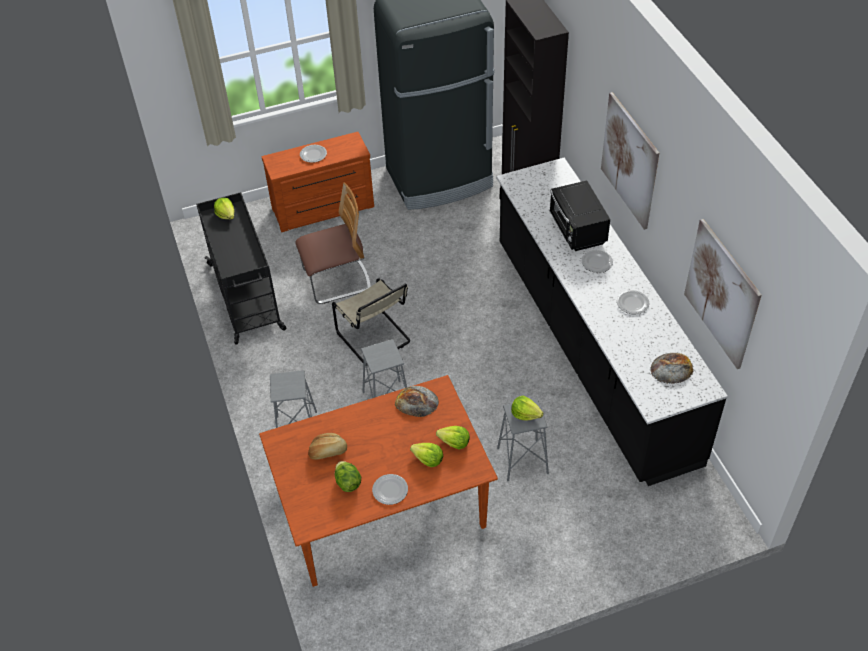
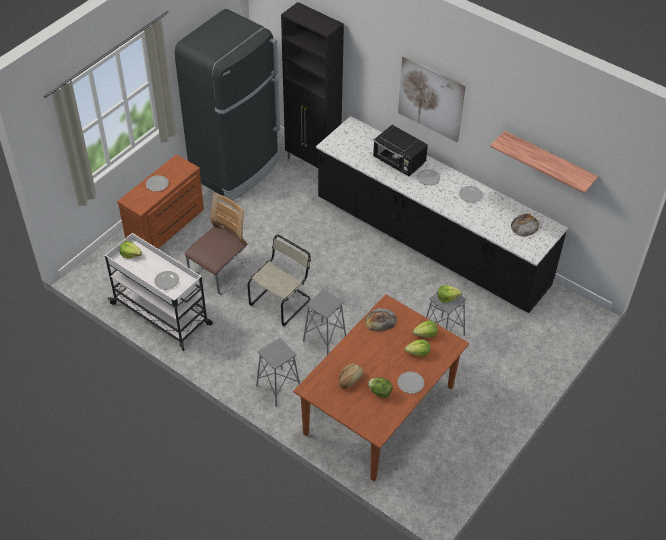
camera: 35 degrees left, 0 degrees up
(236, 257) = (166, 281): none -> plate
(246, 297) = (162, 314): black cart -> white cart
(375, 339) = (282, 301): beige chair -> beige chair turned 75 degrees counterclockwise
(721, 294) = (548, 161): picture -> shelf

